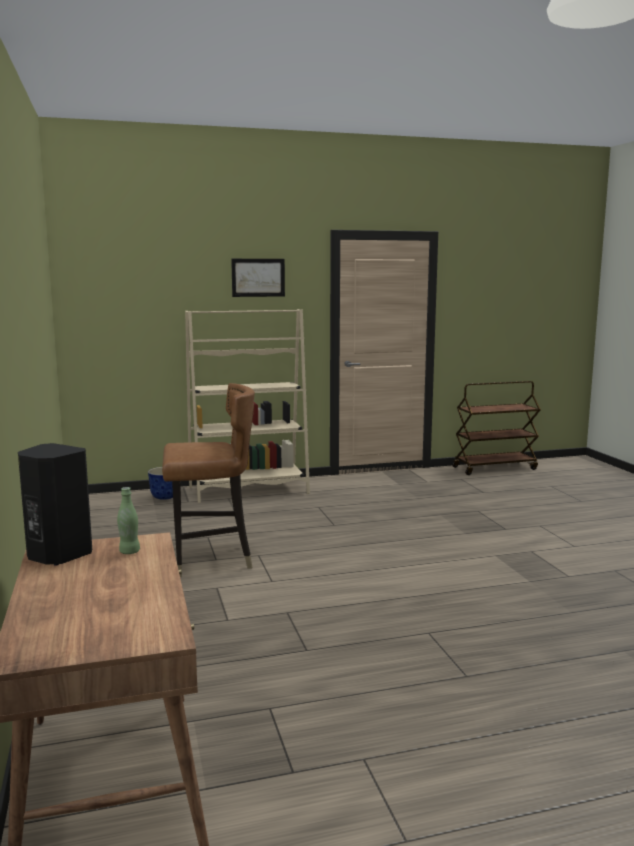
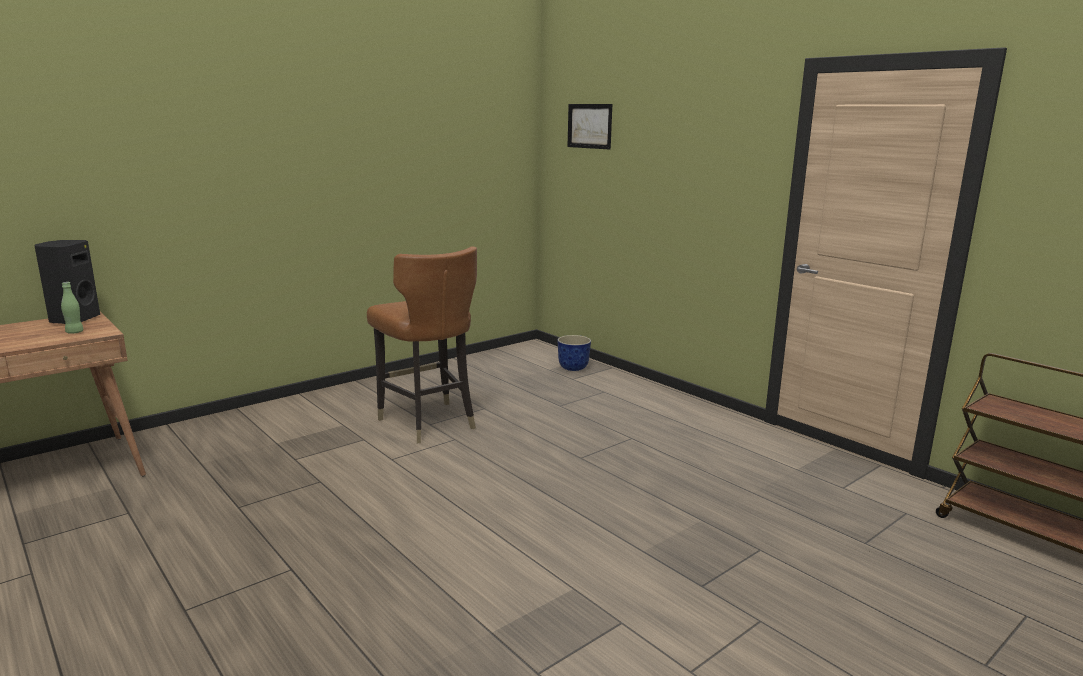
camera: 65 degrees right, 5 degrees up
(248, 490) = (641, 394): beige bookcase -> none
(258, 277) = (705, 130): picture -> picture (589, 126)

